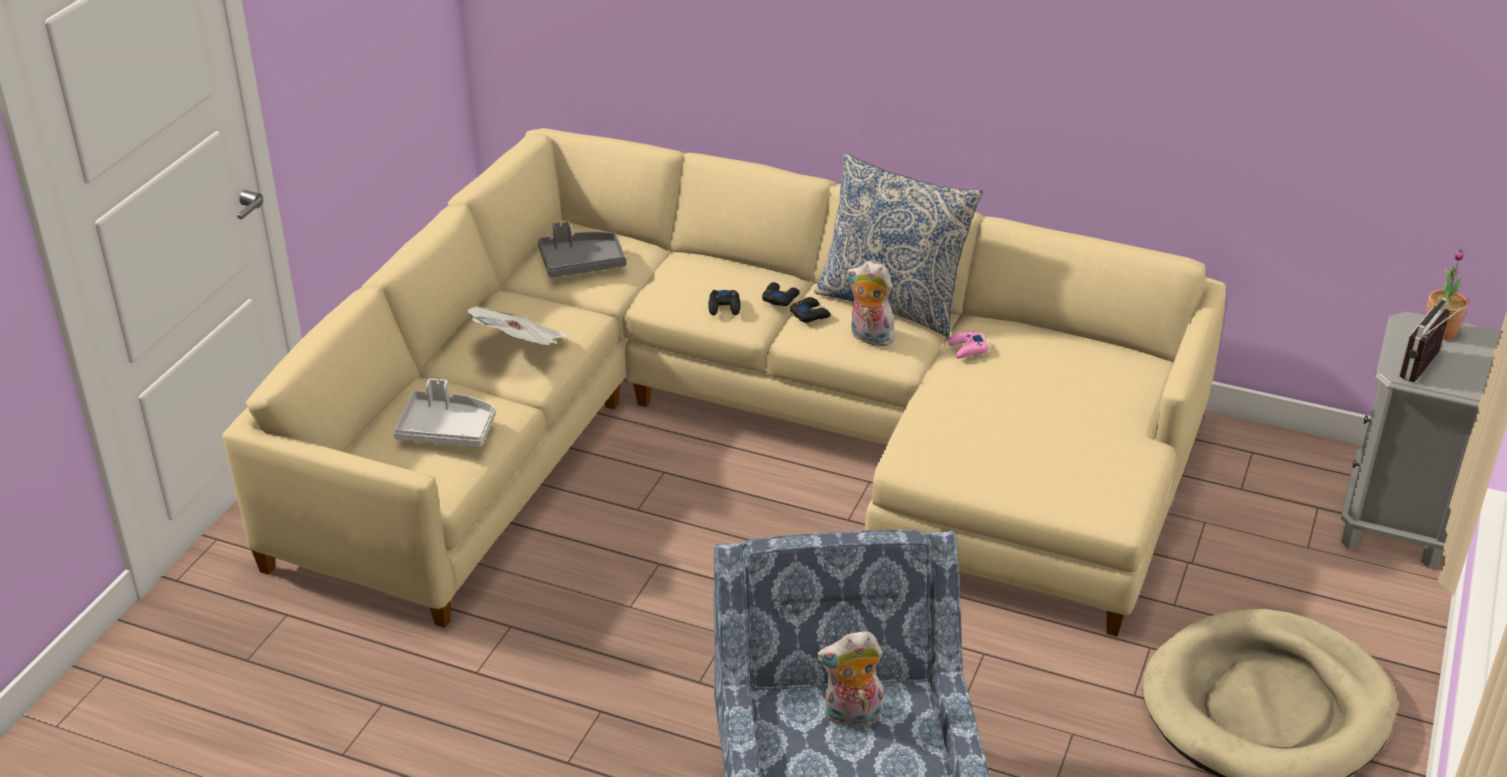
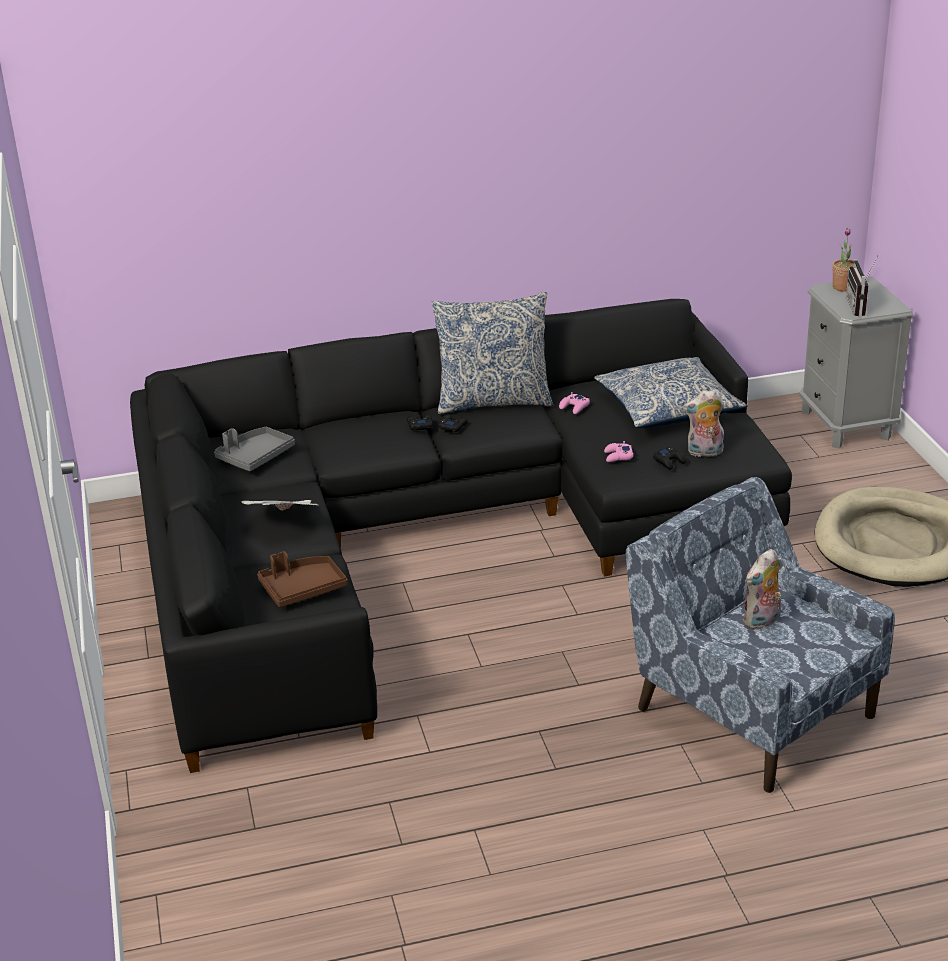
camera: 35 degrees left, 5 degrees down
(447, 430) = (302, 589): grey tray -> brown tray
(724, 307) = (391, 443): black game controller -> black game controller (669, 461)
(742, 437) = (428, 540): beige sofa -> black sofa
(869, 337) = (506, 424): plush toy -> plush toy (704, 452)
(942, 432) = (618, 456): none -> pink game controller
(1072, 397) = (668, 407): none -> pillow

